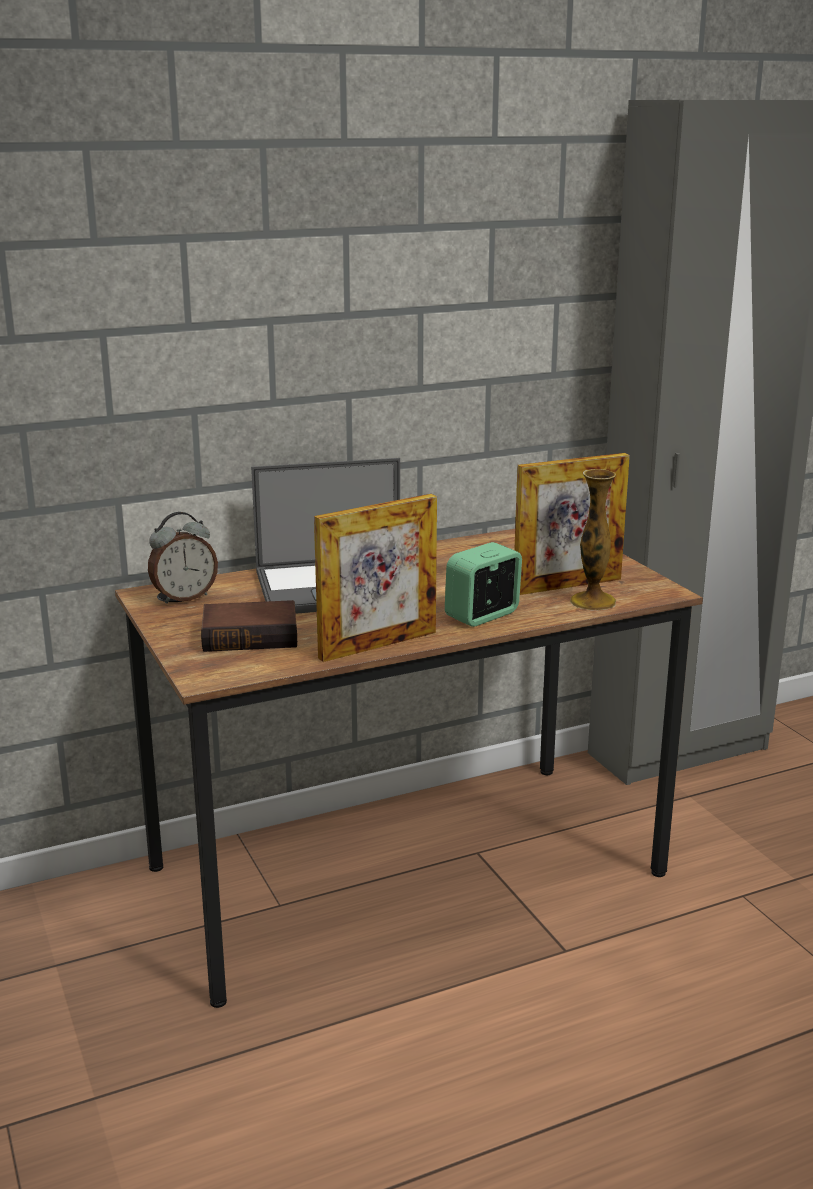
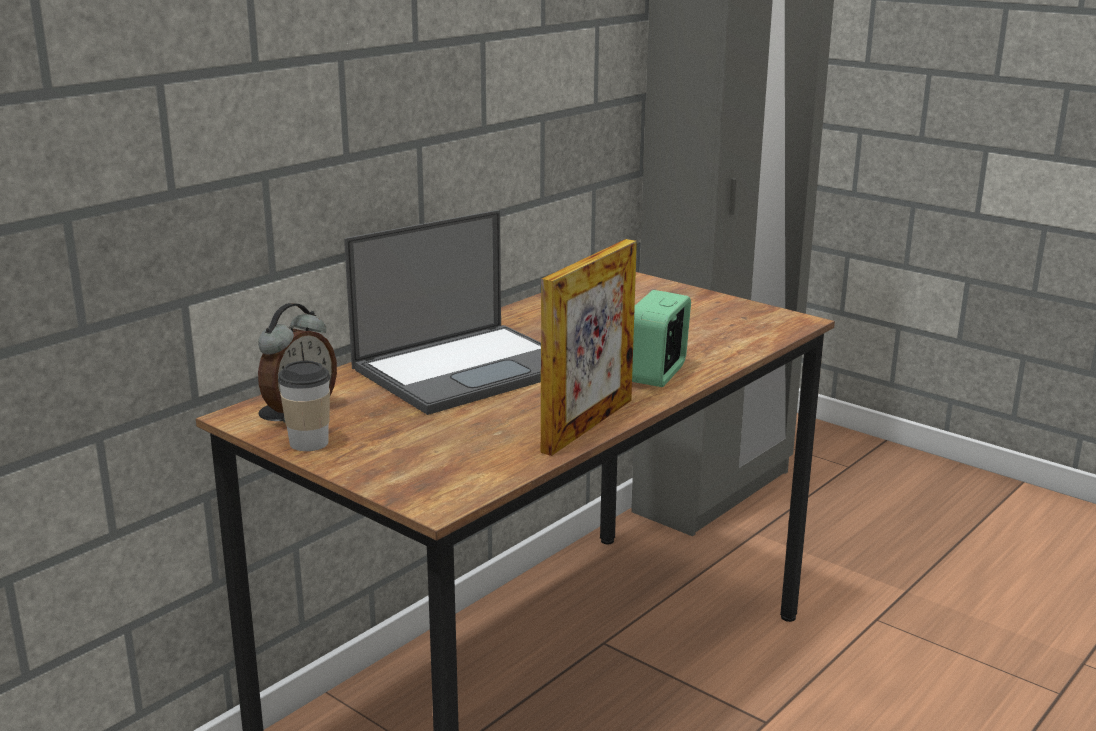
camera: 25 degrees left, 0 degrees up
(167, 620) = (309, 443): none -> cup
(251, 635) = (432, 441): book -> none
(567, 585) = (700, 329): picture frame -> none
(592, 601) = (743, 341): vase -> none

